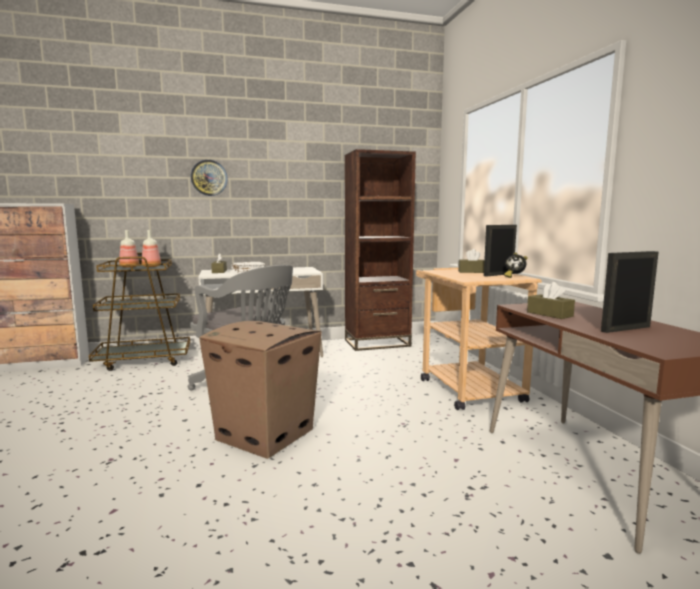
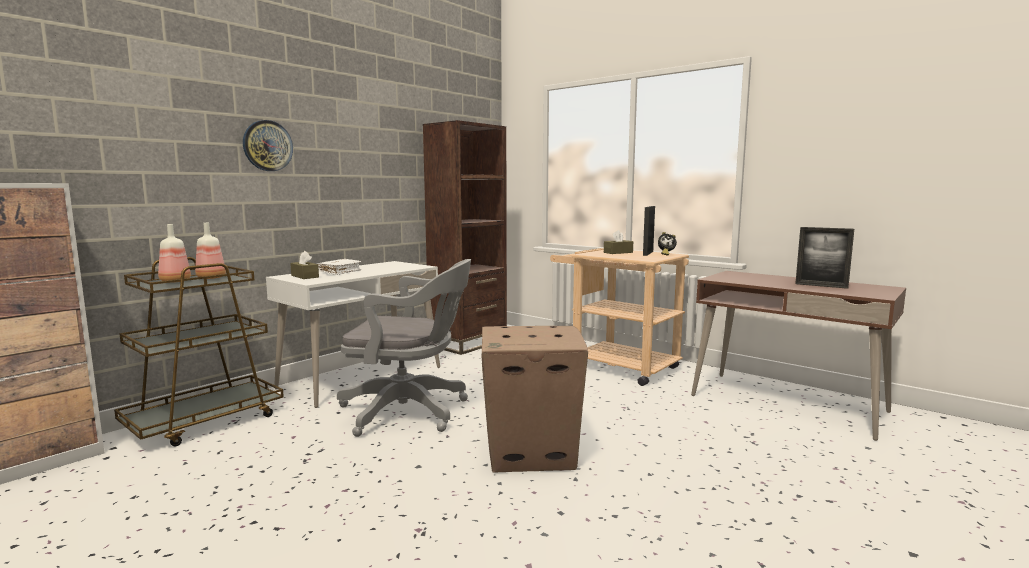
camera: 35 degrees left, 0 degrees up
(549, 314) = (753, 282): brown tissue box -> none
(625, 329) = (821, 286): picture frame -> picture frame turned 90 degrees counterclockwise

